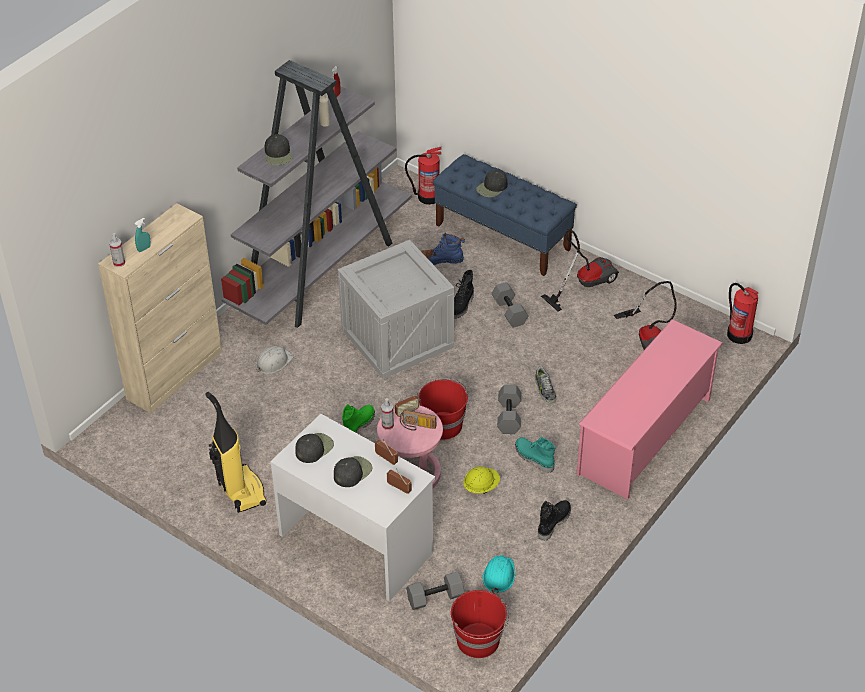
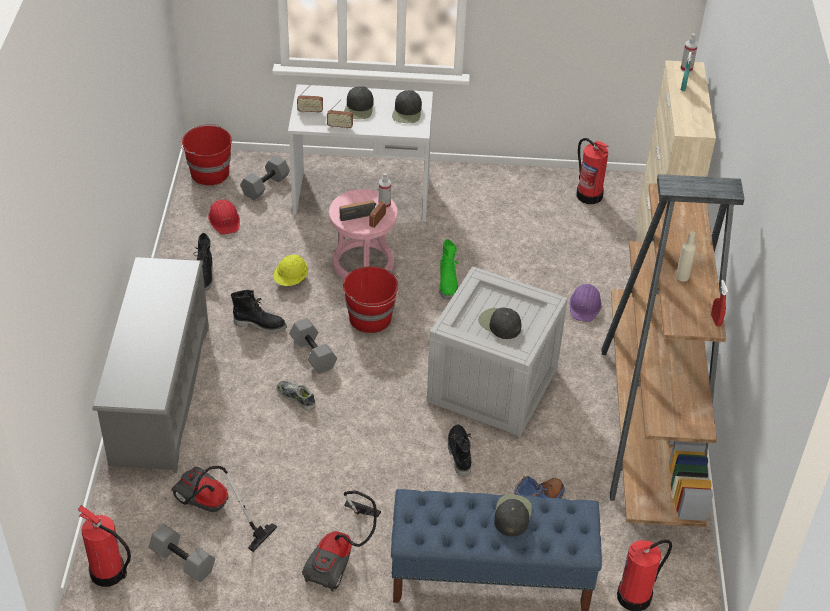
camera: 145 degrees right, 0 degrees up
(163, 451) = (589, 194): none -> fire extinguisher
(241, 490) = (493, 194): vacuum cleaner -> none
(273, 362) = (585, 306): white hard hat -> purple hard hat
(278, 154) = (682, 217): black cap -> black cap (499, 324)
(321, 269) = (649, 426): grey bookcase -> brown bookcase
(498, 575) = (224, 220): turquoise hard hat -> red hard hat
(508, 312) = (402, 472): grey dumbbell -> grey dumbbell (184, 560)
(533, 458) = (260, 324): turquoise boot -> black boot
(645, 436) = (160, 394): pink shoe rack -> grey shoe rack

